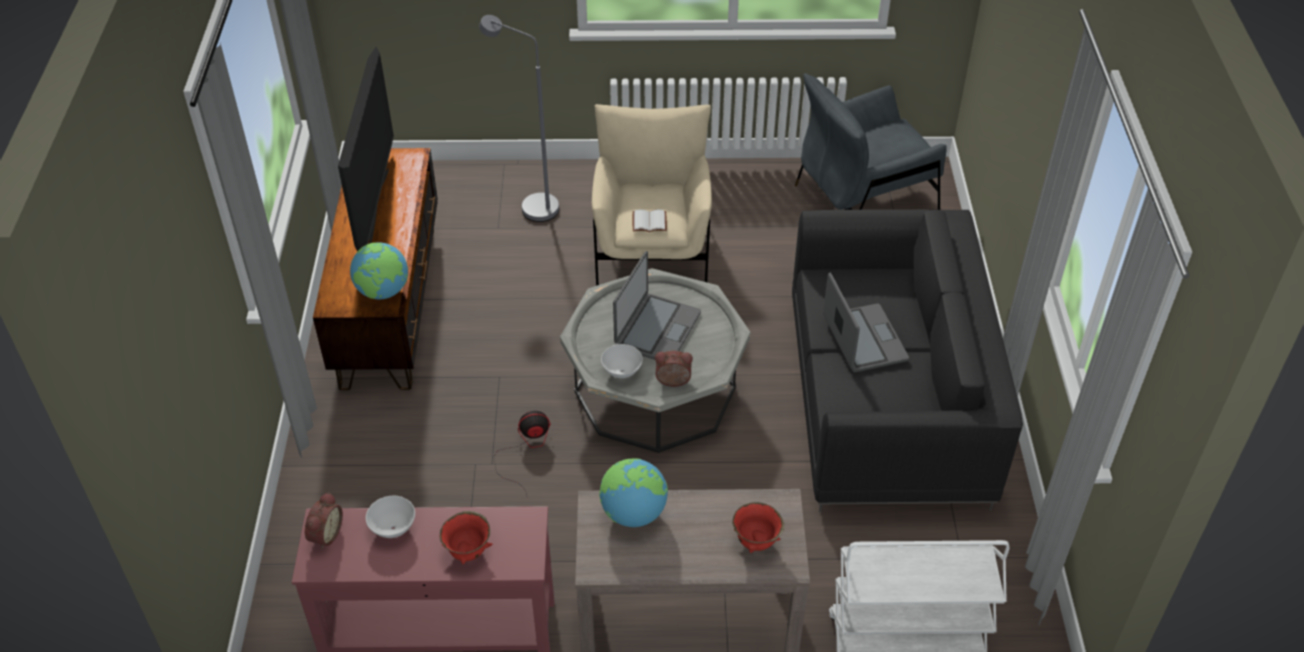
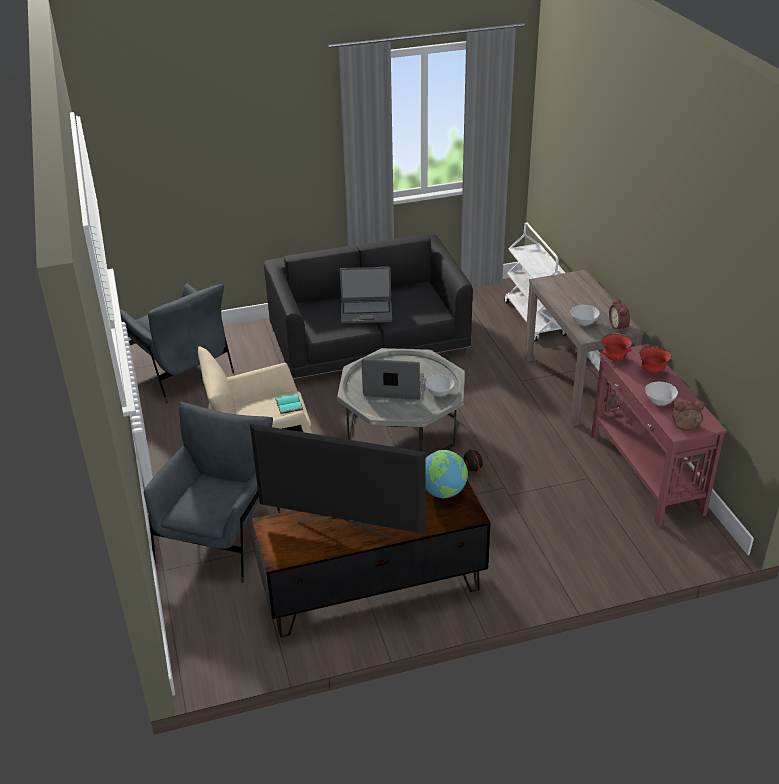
camera: 105 degrees left, 10 degrees down
(377, 205) = (342, 527): television -> television turned 150 degrees counterclockwise
(531, 205) = (220, 537): grey floor lamp -> grey armchair
(633, 513) = (583, 323): globe -> white bowl
(648, 223) = (290, 405): white book -> turquoise book
(673, 382) = (439, 371): alarm clock -> alarm clock (619, 326)
(756, 542) = (573, 286): red bowl -> red bowl (614, 358)
(863, 339) = (366, 312): laptop -> laptop turned 150 degrees counterclockwise

